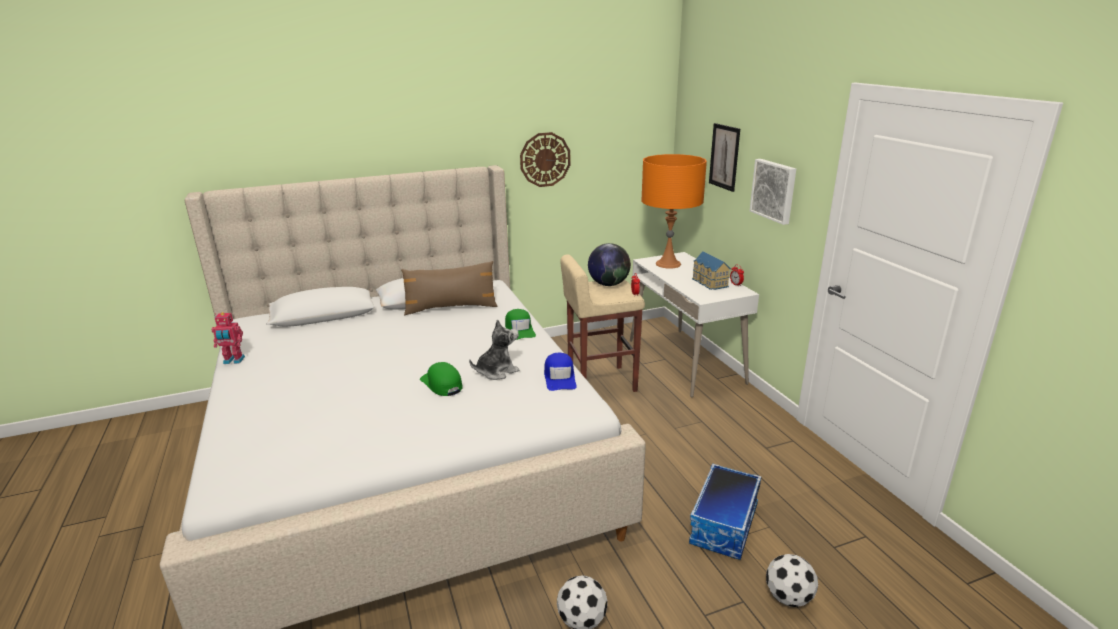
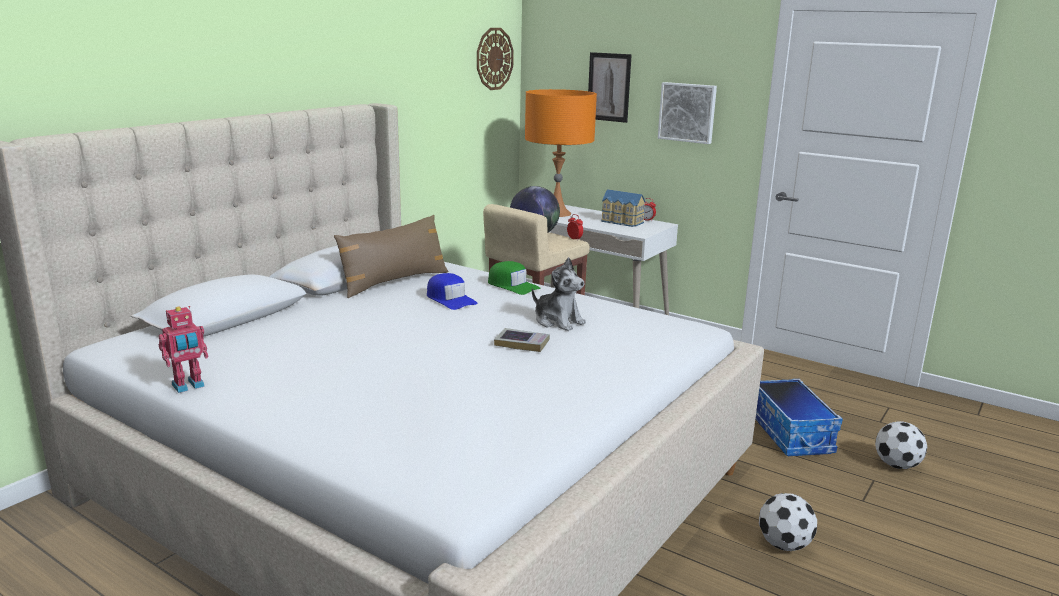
camera: 35 degrees left, 5 degrees down
(441, 384) = (522, 343): green cap -> book
(496, 371) = (558, 321): plush toy -> plush toy turned 105 degrees clockwise
(545, 159) = (415, 98): wall clock -> wall clock (494, 59)
(560, 377) = (629, 313): blue cap -> blue cap (450, 299)

